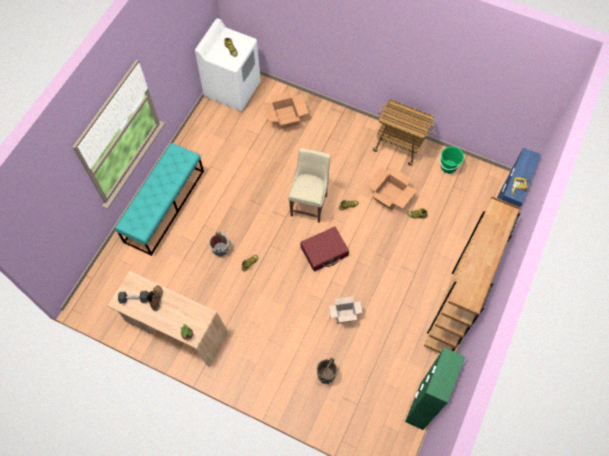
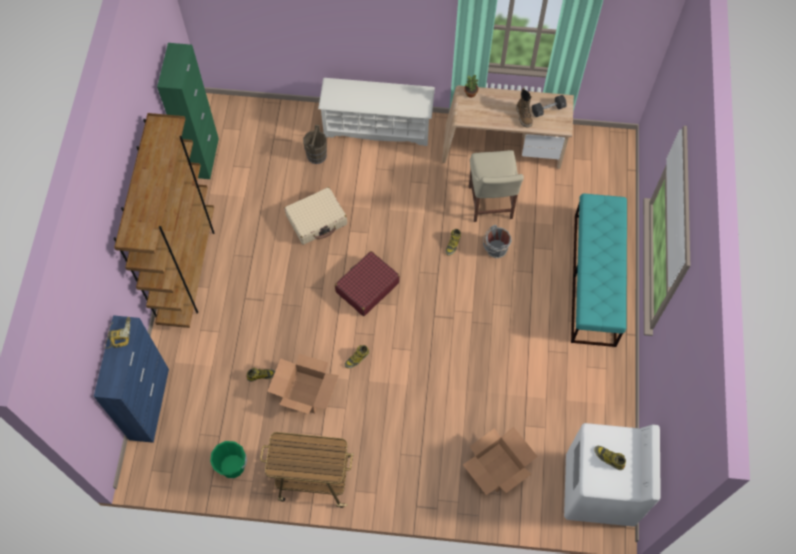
camera: 160 degrees right, 0 degrees up
(266, 385) = (377, 126): none -> white shoe rack
(309, 204) = (409, 344): beige chair -> beige chair (490, 205)
(344, 316) = (317, 220): cardboard box -> beige suitcase

